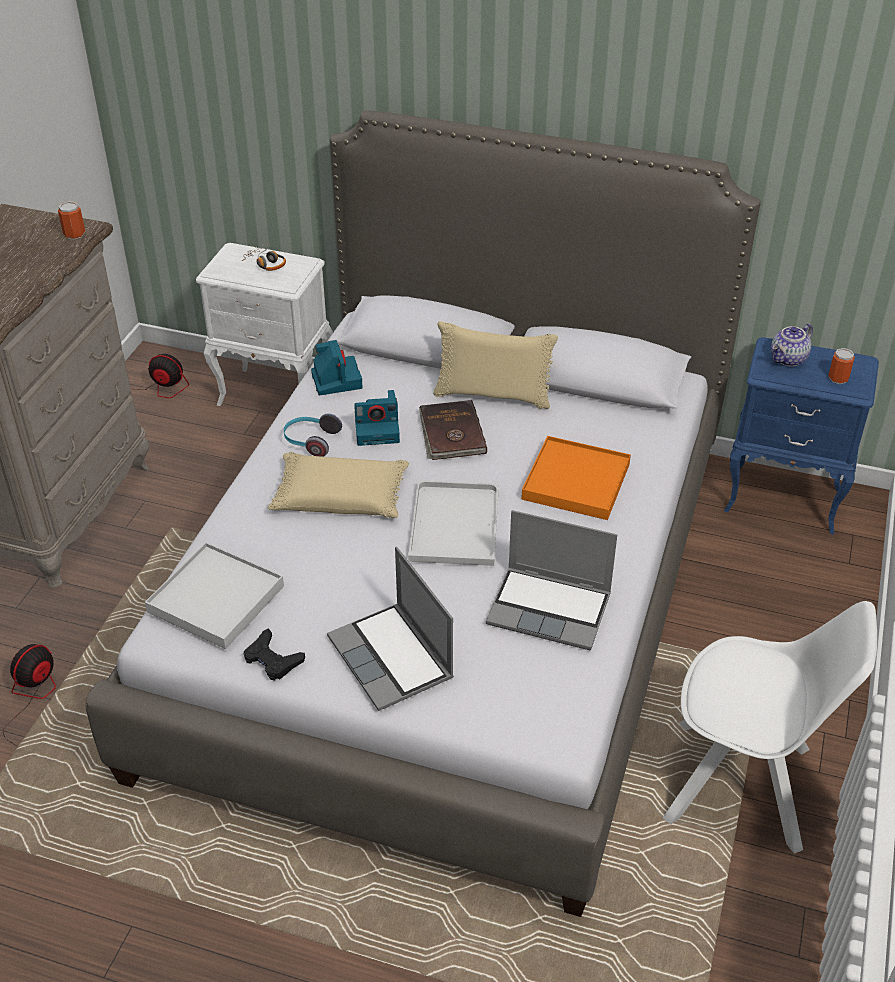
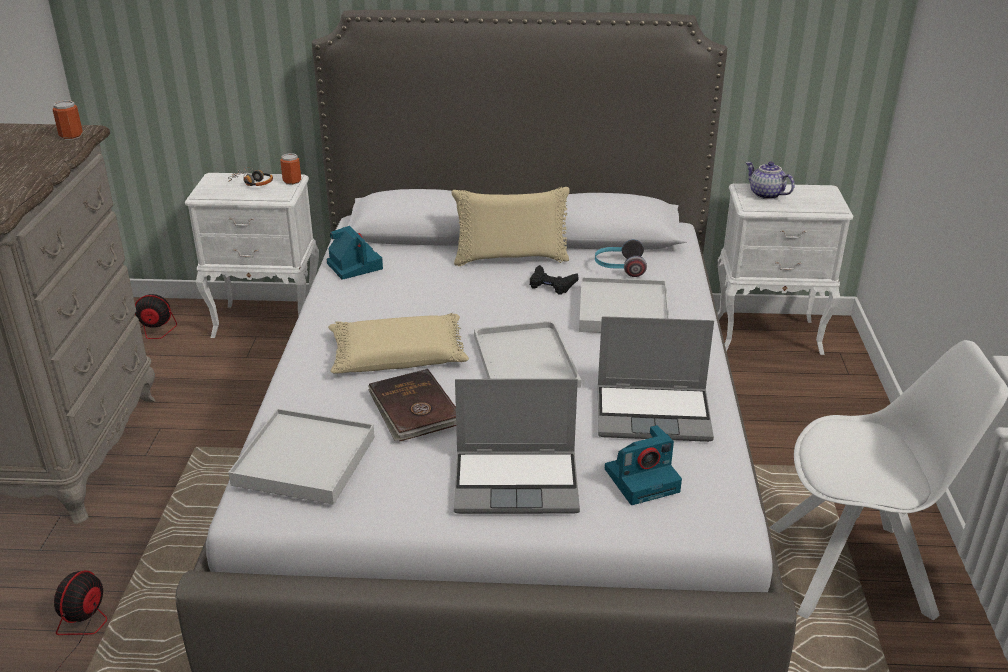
camera: 15 degrees left, 10 degrees down
(272, 660) = (389, 506): black game controller -> black game controller (551, 284)
(311, 441) = (349, 316): headphones -> headphones (619, 267)
(378, 429) = (413, 297): camera -> camera (643, 479)
(392, 659) = (518, 482): laptop -> laptop turned 45 degrees counterclockwise
(451, 434) = (486, 291): brown book -> brown book (413, 409)
(576, 481) = (622, 311): orange tray -> white tray
(783, 500) = (768, 335): blue nightstand -> white nightstand
(788, 359) = (765, 194): teapot -> teapot turned 105 degrees clockwise
(838, 378) = (814, 202): can -> can (292, 181)

